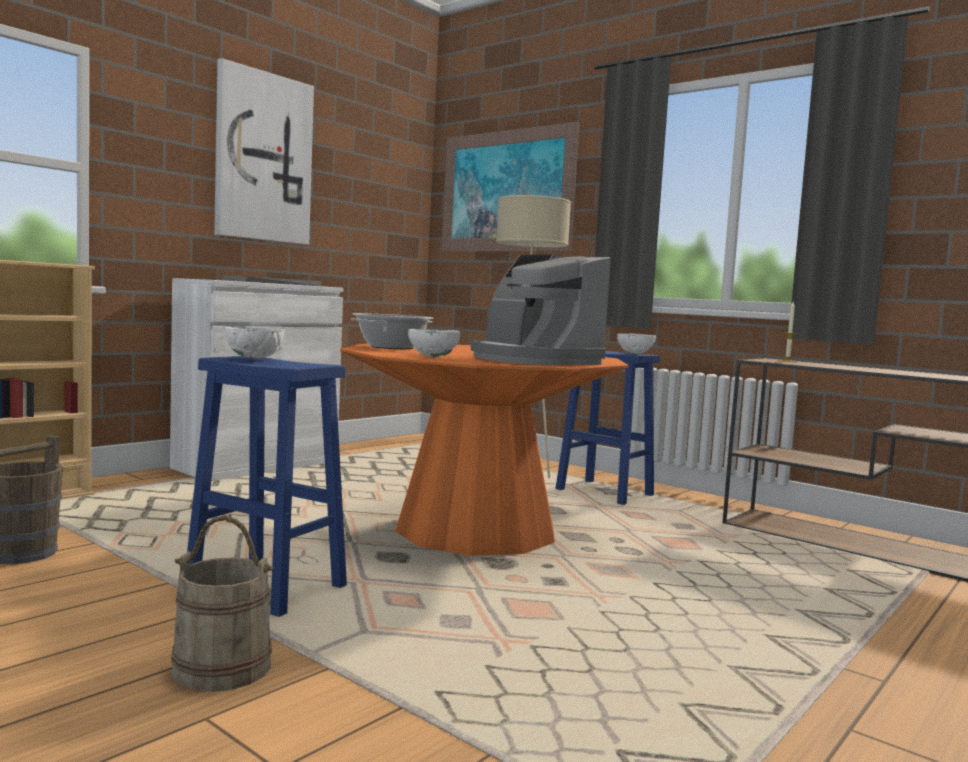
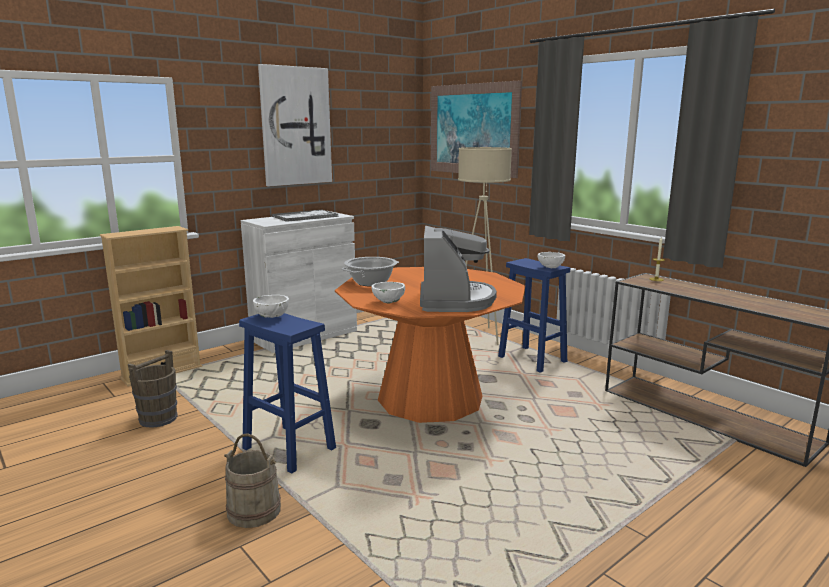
camera: 10 degrees right, 10 degrees up
(532, 360) = (455, 300): coffee machine -> coffee machine turned 150 degrees counterclockwise

